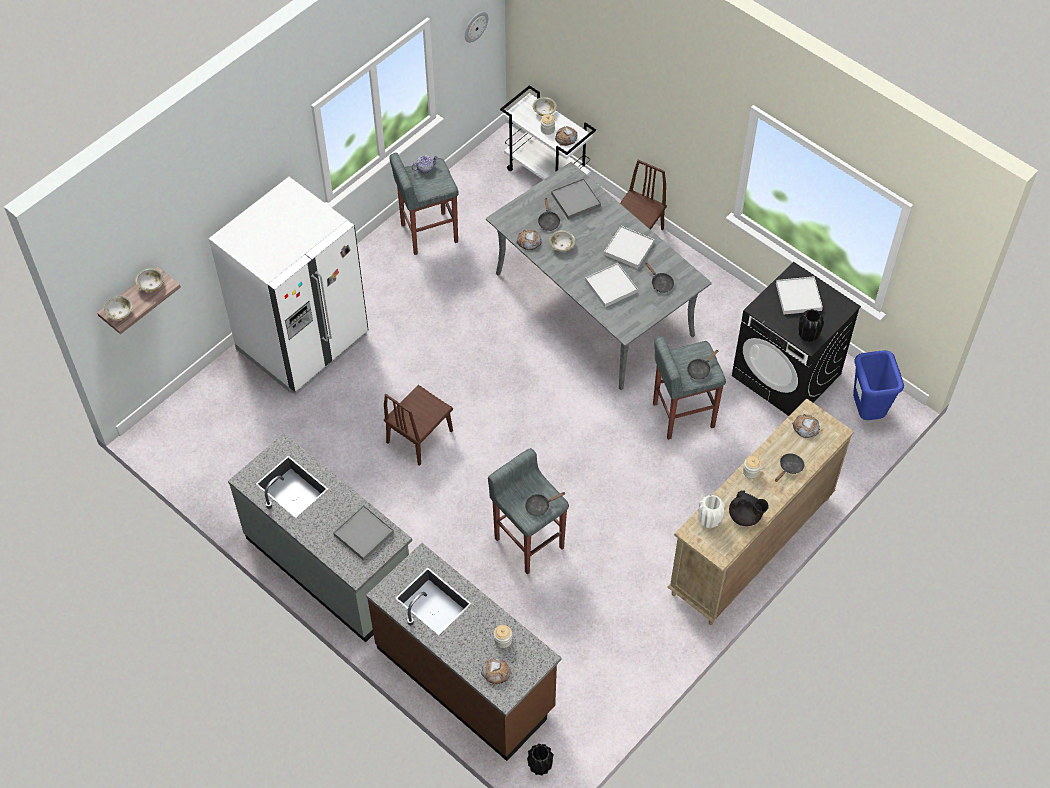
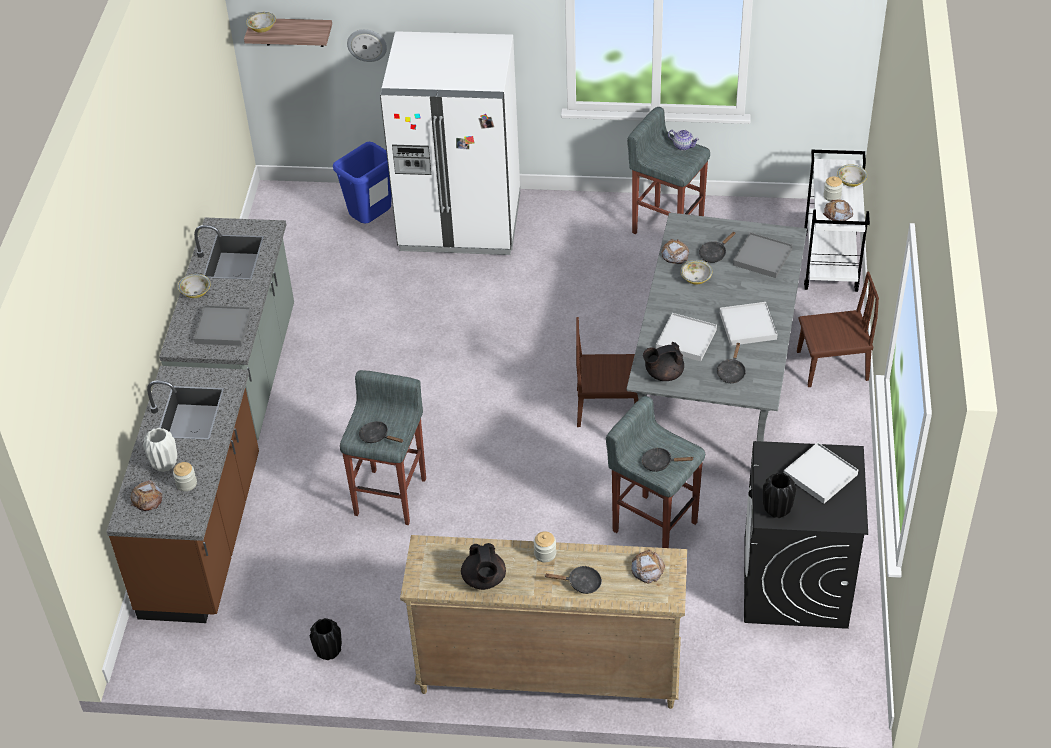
camera: 55 degrees right, 10 degrees down
(151, 285) = (308, 27): bowl -> bowl (196, 292)
(419, 436) = (436, 353): brown chair -> brown chair (608, 407)
(475, 26) = (826, 39): wall clock -> wall clock (367, 44)
(539, 767) = (149, 648): black vase -> black vase (328, 652)
(630, 318) = (663, 374): none -> black teapot
(709, 521) = (451, 554): white vase -> white vase (164, 465)
(867, 412) = (821, 680): blue trash can -> blue trash can (371, 221)

